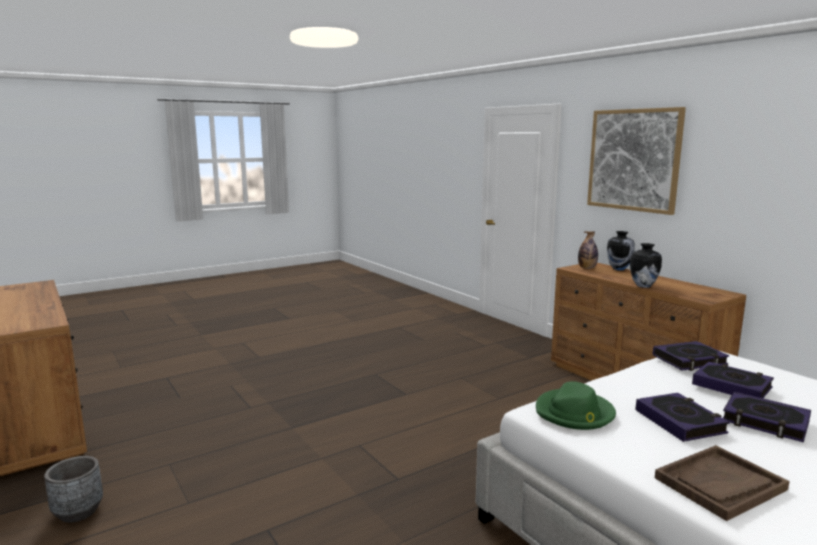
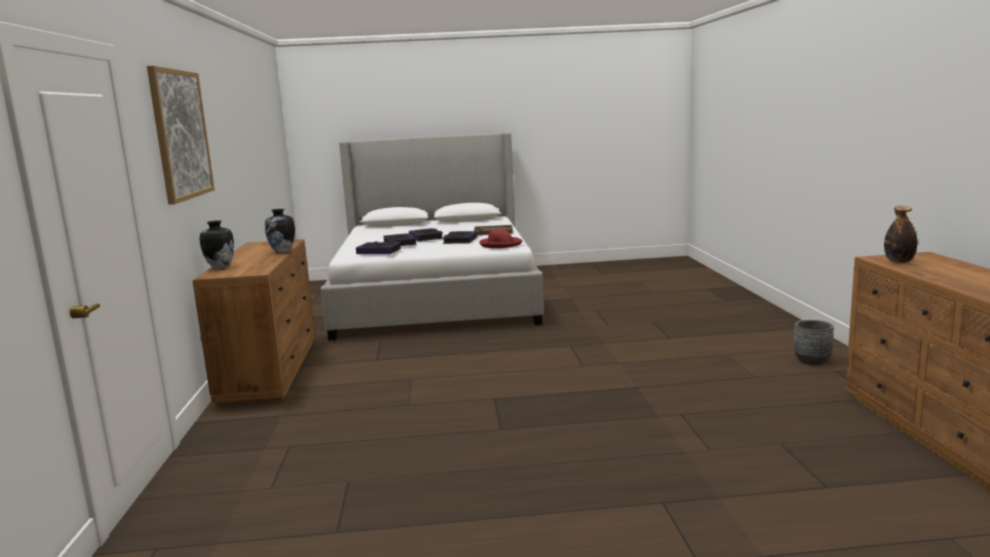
camera: 150 degrees left, 0 degrees up
(574, 413) = (500, 244): green hat -> red hat
(587, 268) = (242, 271): bottle -> bottle (899, 261)

